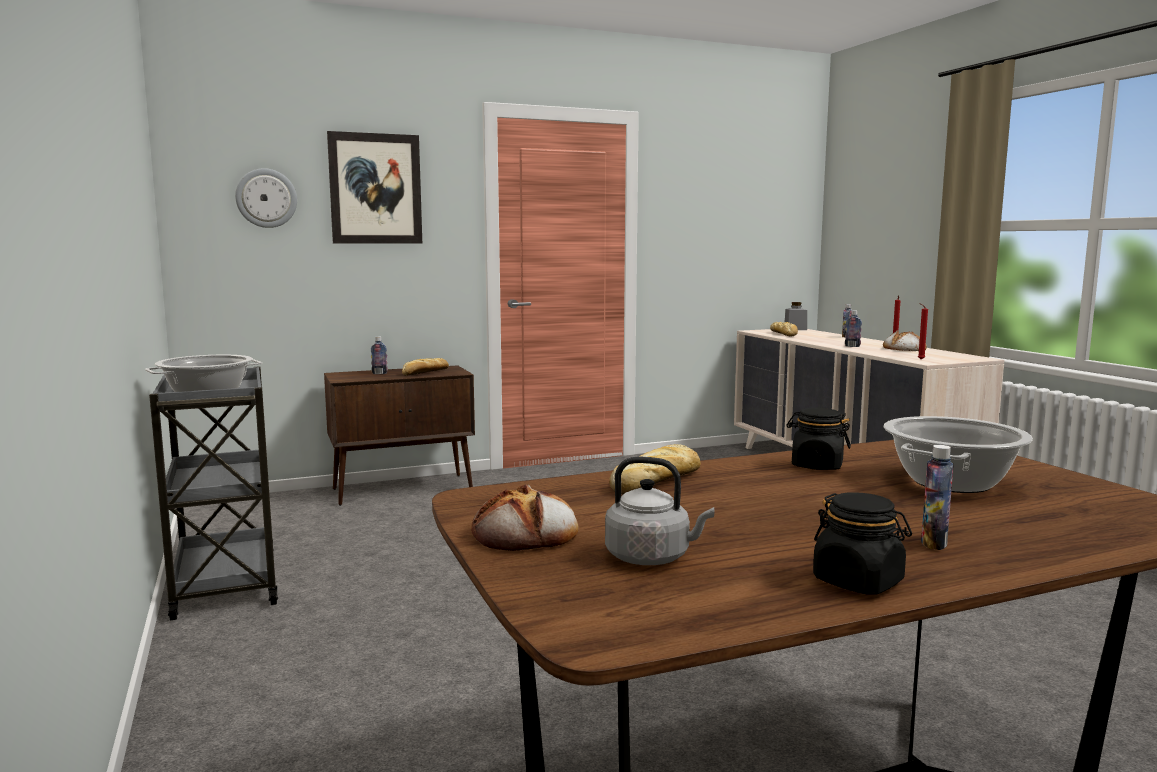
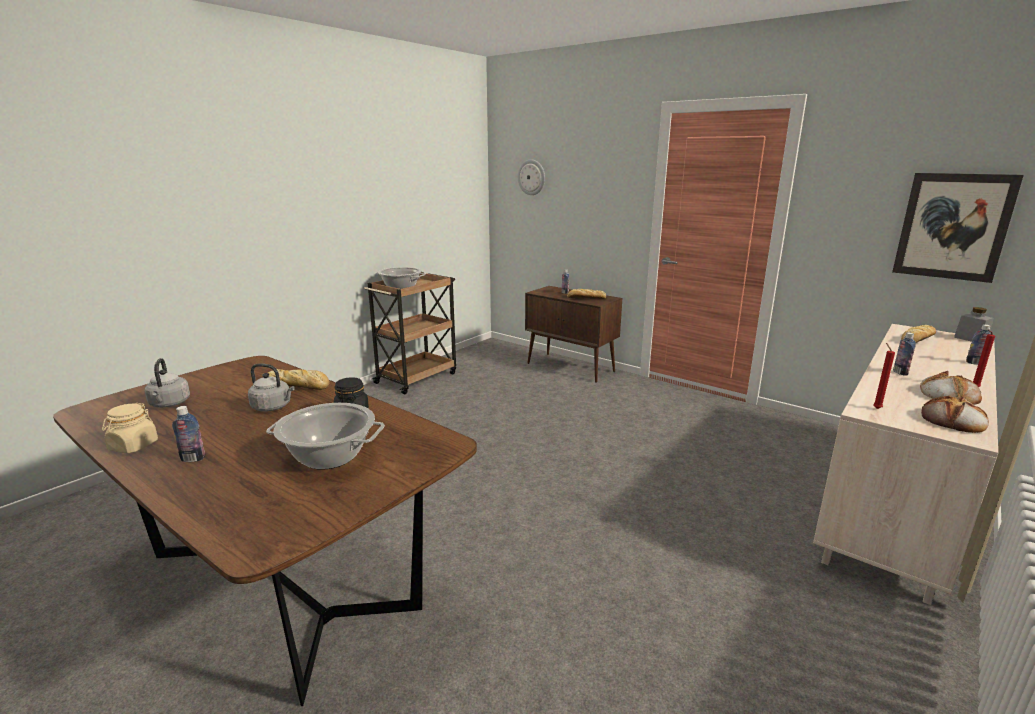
camera: 60 degrees right, 10 degrees up
(226, 582) = (417, 377): grey cart -> brown cart
(375, 189) = (586, 171): picture -> picture (953, 226)
(526, 533) = (202, 379): bread -> bread (954, 421)
(745, 496) = (273, 407): none -> grey kettle
(858, 582) = (133, 446): black jar -> beige jar

